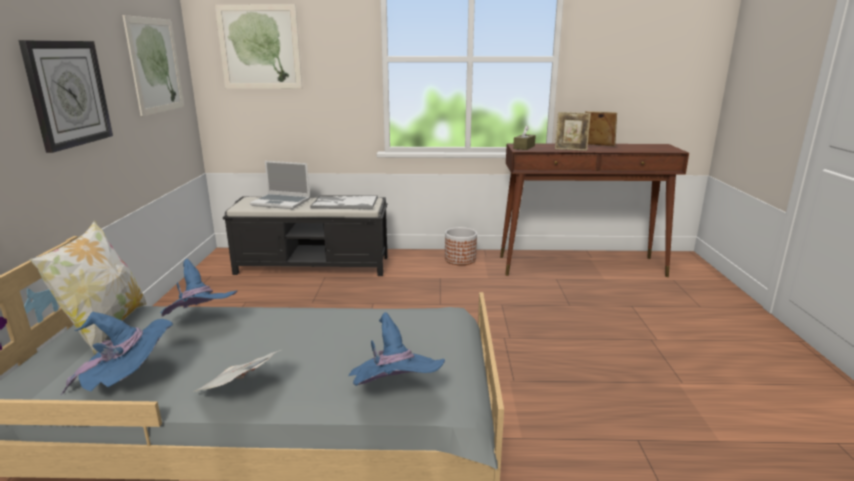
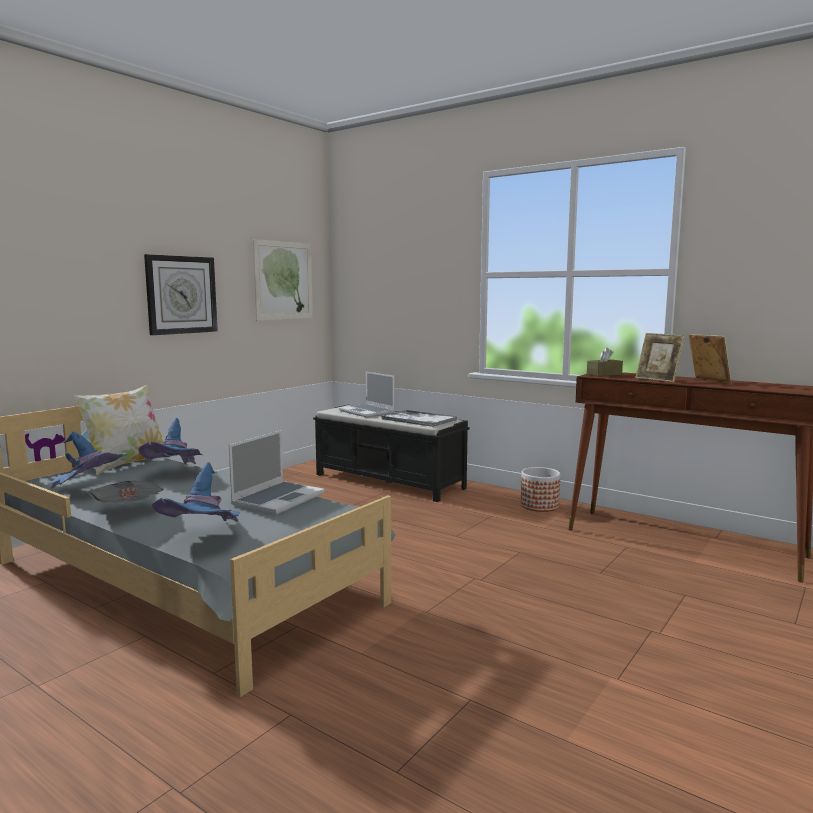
camera: 35 degrees right, 10 degrees down
(259, 47) = (380, 266): picture -> none
(371, 322) = (278, 499): none -> laptop

